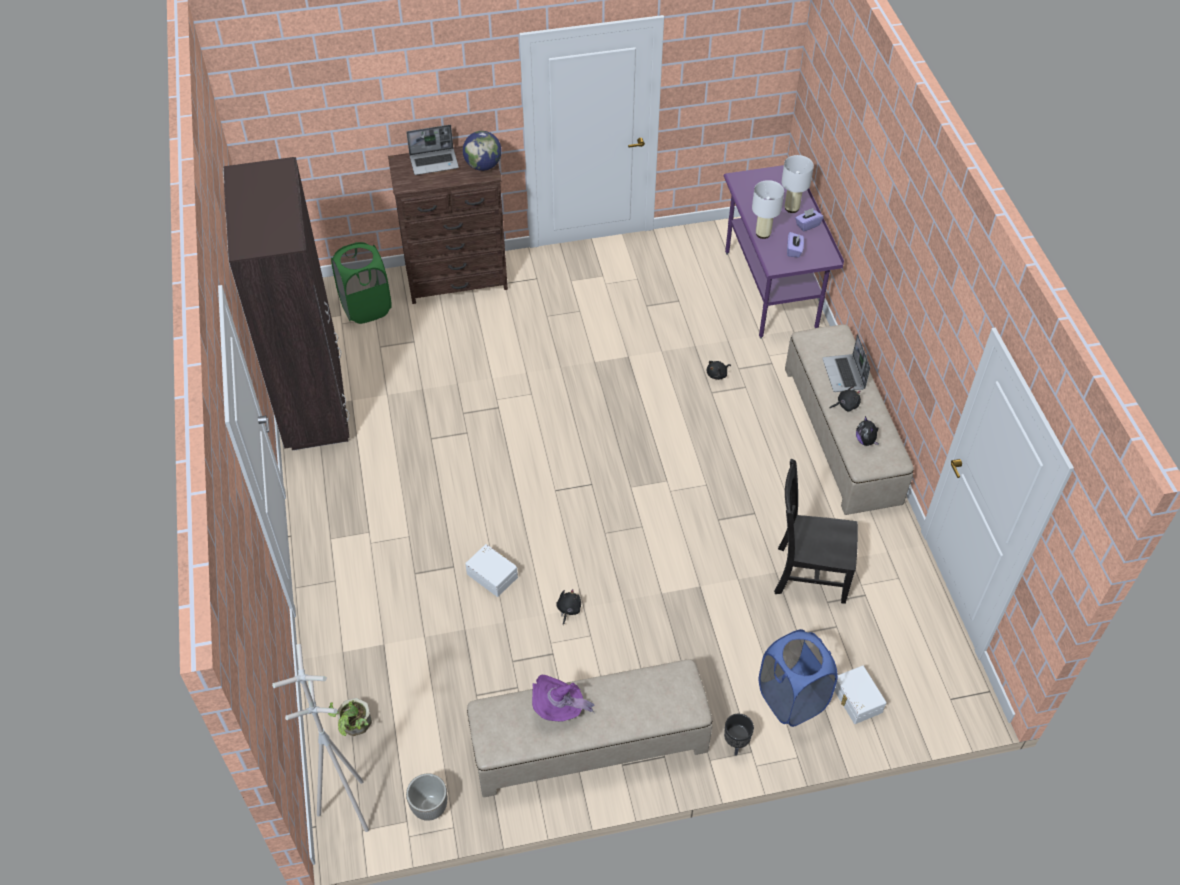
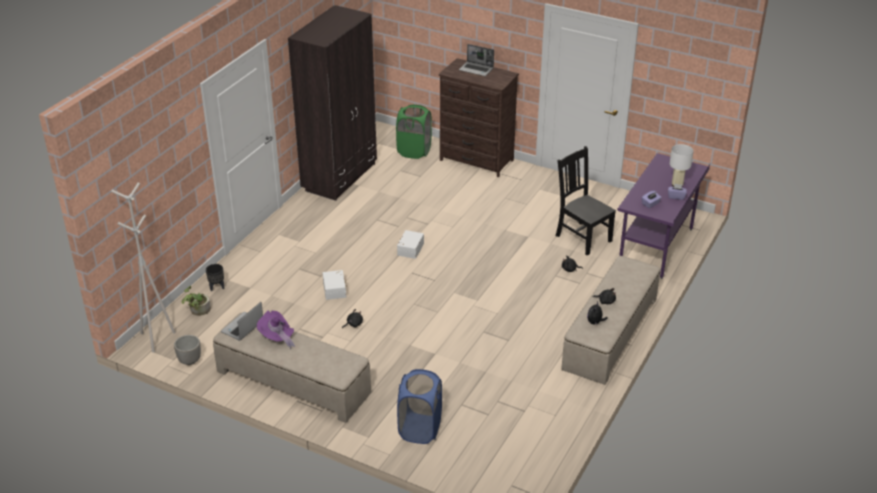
camera: 40 degrees right, 15 degrees down
(483, 166) = (500, 81): globe -> none
(735, 744) = (364, 428): black planter -> black planter (216, 287)
(763, 234) = (641, 188): white table lamp -> none
(808, 573) = (503, 382): black chair -> black chair (582, 237)
(844, 374) = (624, 287): laptop -> laptop (242, 327)
(856, 700) = (455, 451): white storage box -> white storage box (409, 249)

